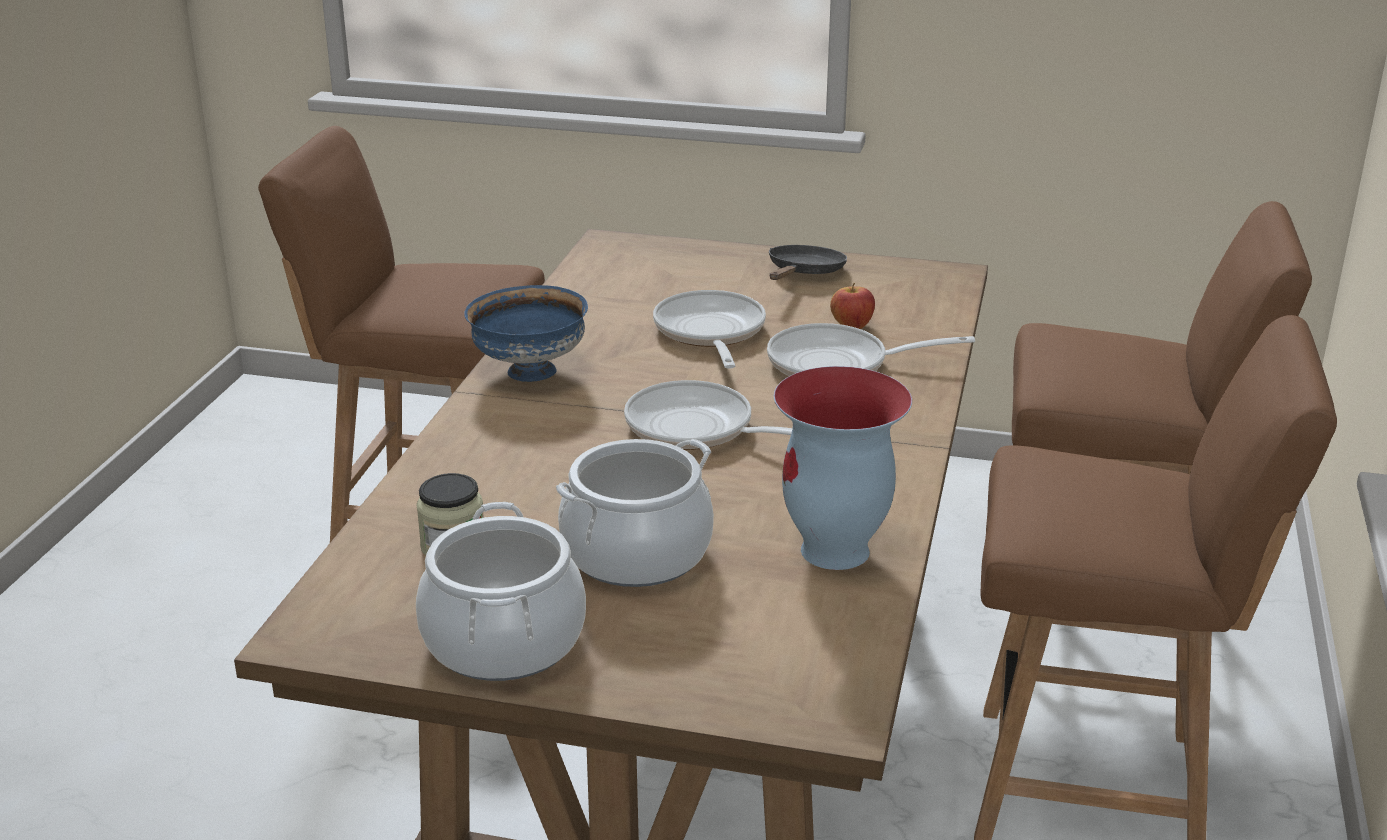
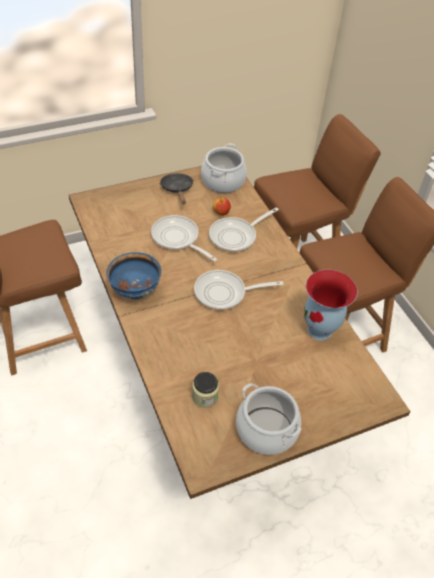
camera: 40 degrees left, 20 degrees up
(636, 553) = (265, 365): cooking pot -> cooking pot (222, 181)

